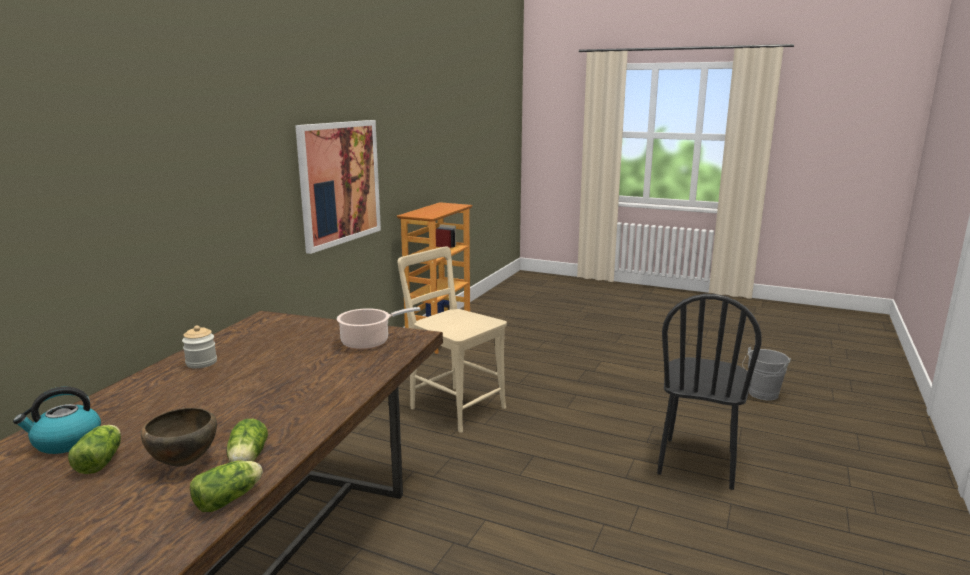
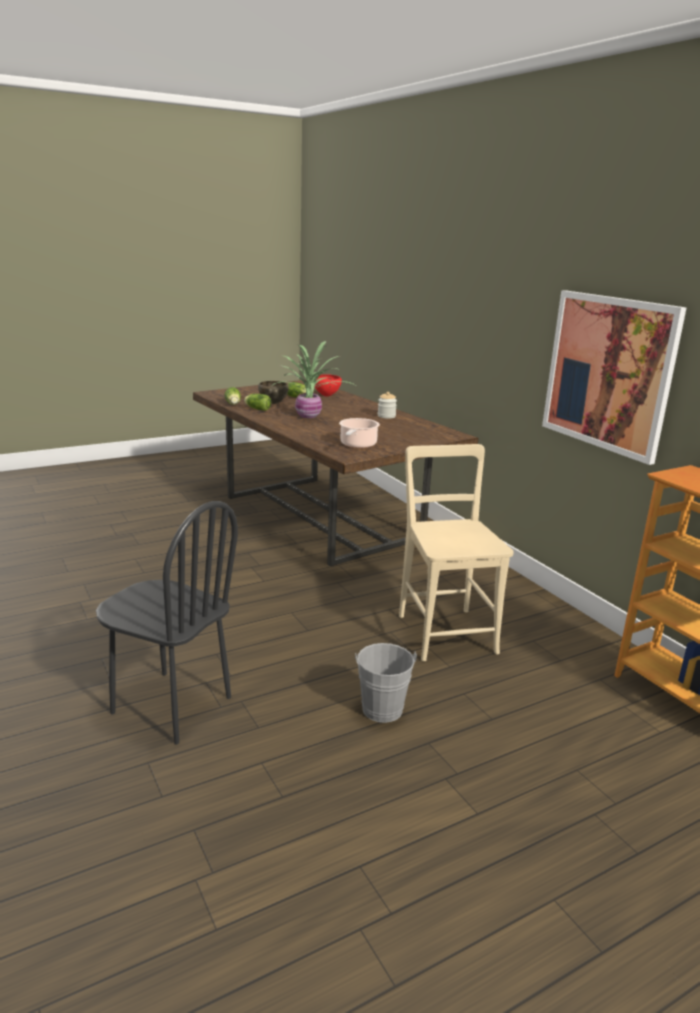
camera: 125 degrees right, 5 degrees up
(66, 442) = (326, 396): kettle -> red bowl
(256, 403) = (309, 416): none -> potted plant
(454, 406) = (444, 630): beige chair -> beige chair turned 90 degrees counterclockwise
(697, 463) = (171, 705): black chair -> black chair turned 150 degrees clockwise
(761, 395) = (178, 912): grey bucket -> grey bucket (381, 706)

